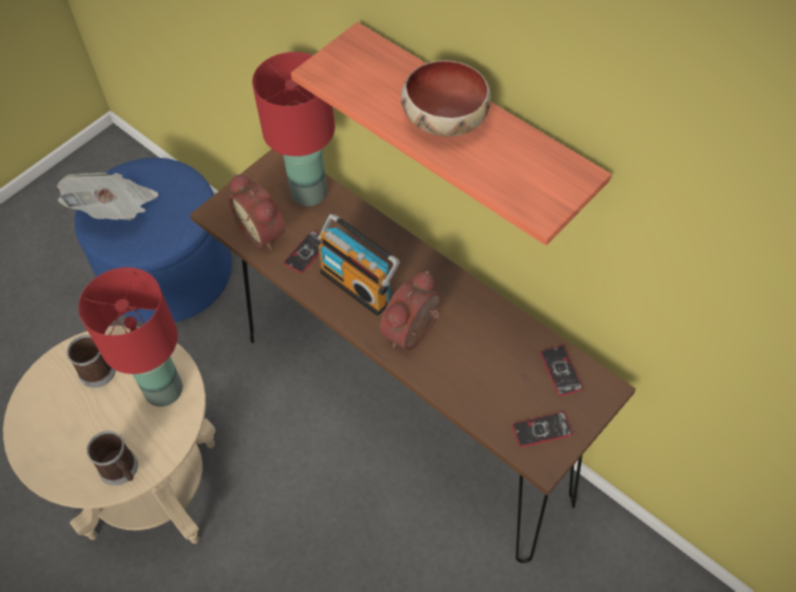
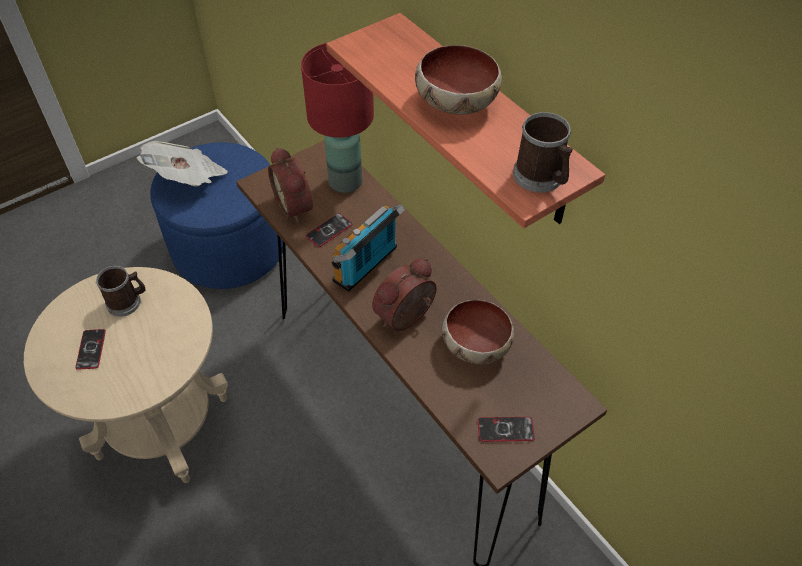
camera: 10 degrees right, 5 degrees down
(121, 470) = (116, 391): mug -> mug (542, 178)
(162, 390) = (174, 330): red table lamp -> none
(359, 284) = (368, 266): radio -> radio turned 75 degrees clockwise
(490, 347) = (474, 344): none -> bowl
(561, 371) = (537, 379): phone -> phone (91, 349)

